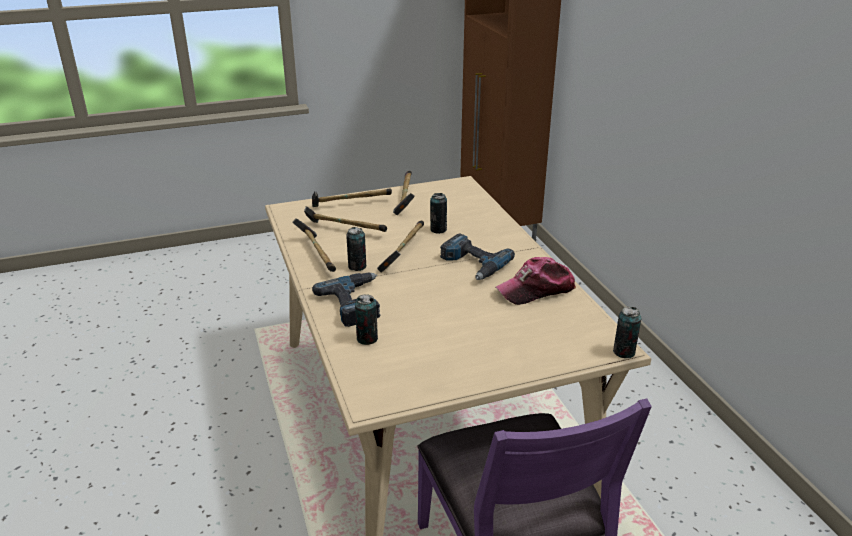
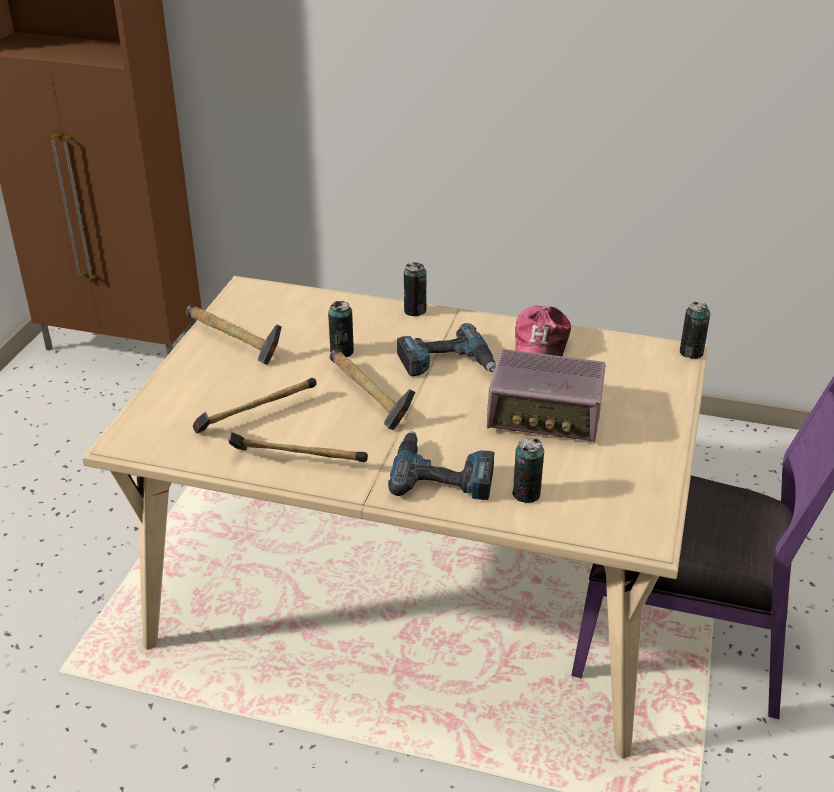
camera: 55 degrees left, 5 degrees up
(349, 205) = (189, 387): hammer -> none
(357, 266) = (359, 442): can -> can (415, 311)
(460, 317) = (545, 416): none -> radio

